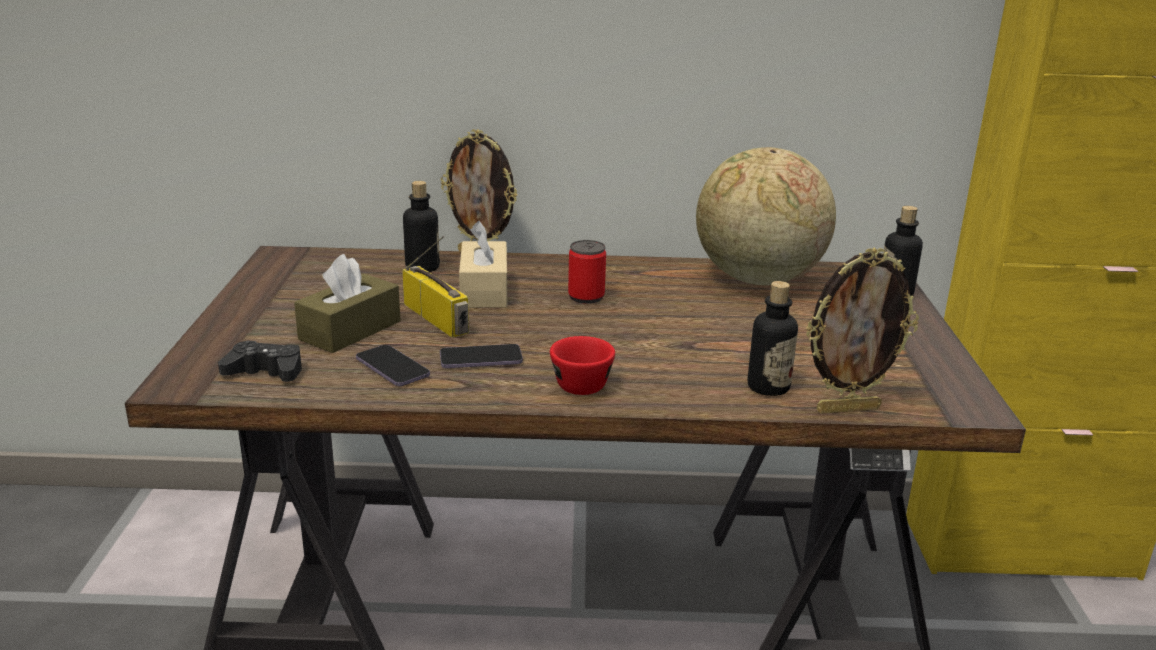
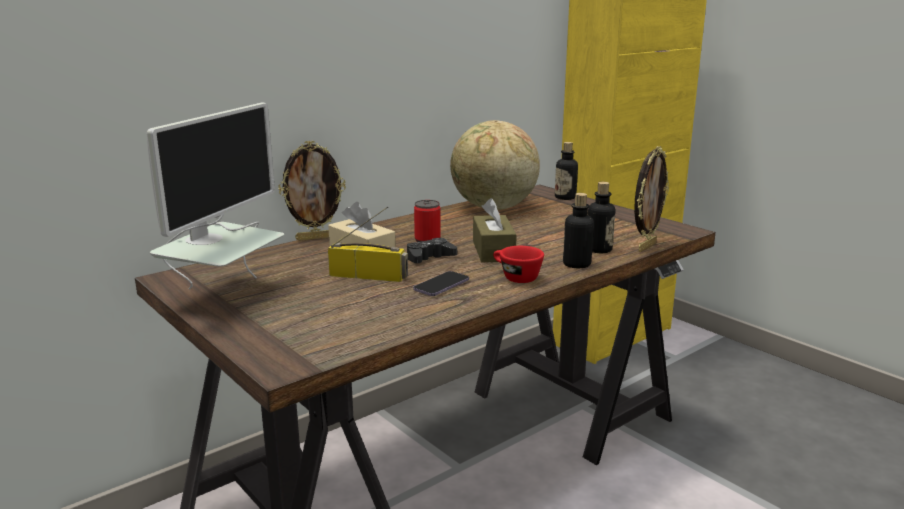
camera: 40 degrees left, 5 degrees down
(265, 371) = (327, 338): black game controller -> black game controller (429, 257)
(280, 291) = (224, 296): none -> monitor
(350, 330) = (328, 299): brown tissue box -> brown tissue box (493, 251)
(392, 368) = (402, 307): phone -> none
(422, 267) = (293, 255): bottle -> bottle (576, 264)

